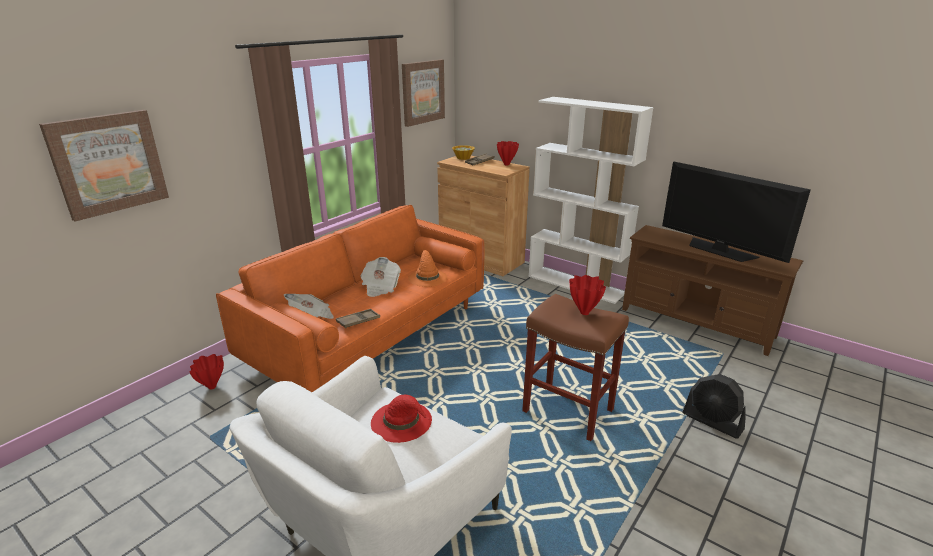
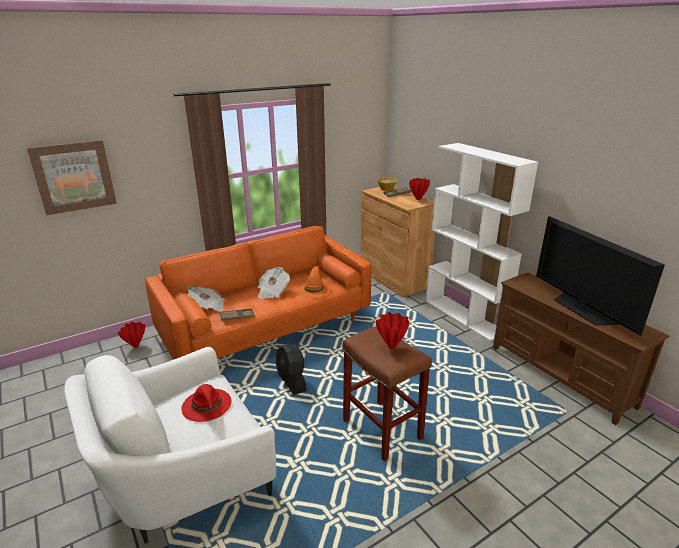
camera: 20 degrees right, 0 degrees up
(422, 92) = (353, 130): picture -> none
(712, 421) = (511, 474): black fan -> black fan (291, 381)

